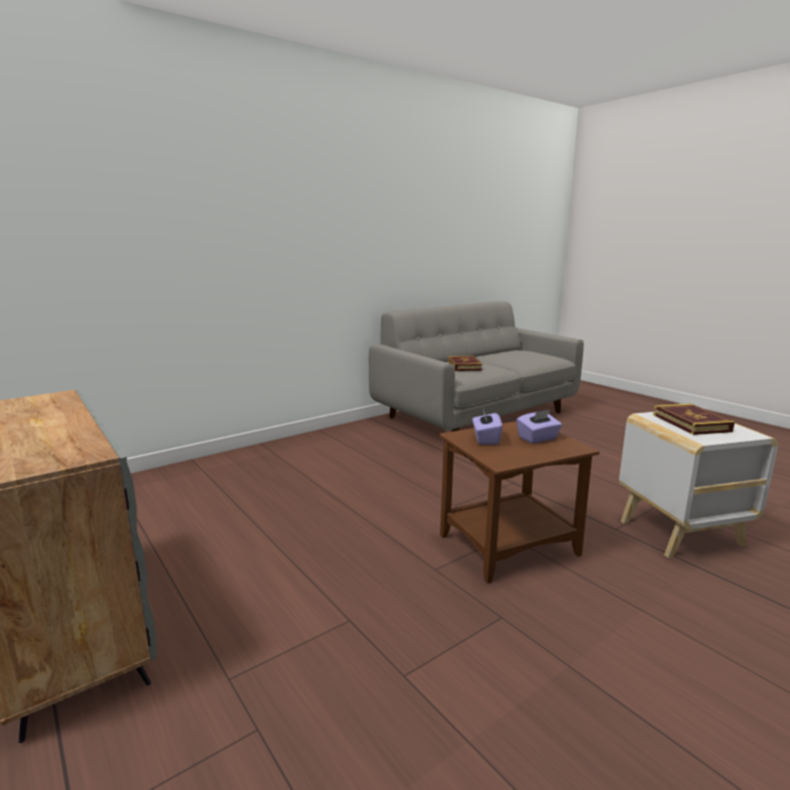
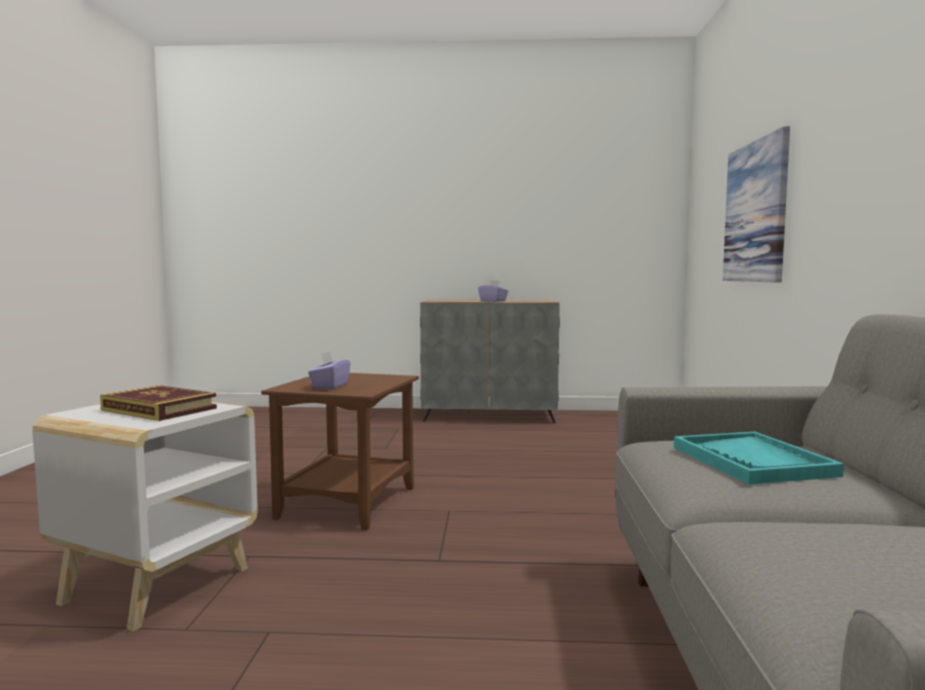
camera: 130 degrees right, 10 degrees down
(189, 256) = (755, 212): none -> picture
(464, 366) = (752, 461): book -> turquoise tray
(485, 439) = (372, 379): purple tissue box -> purple tissue box (493, 301)

